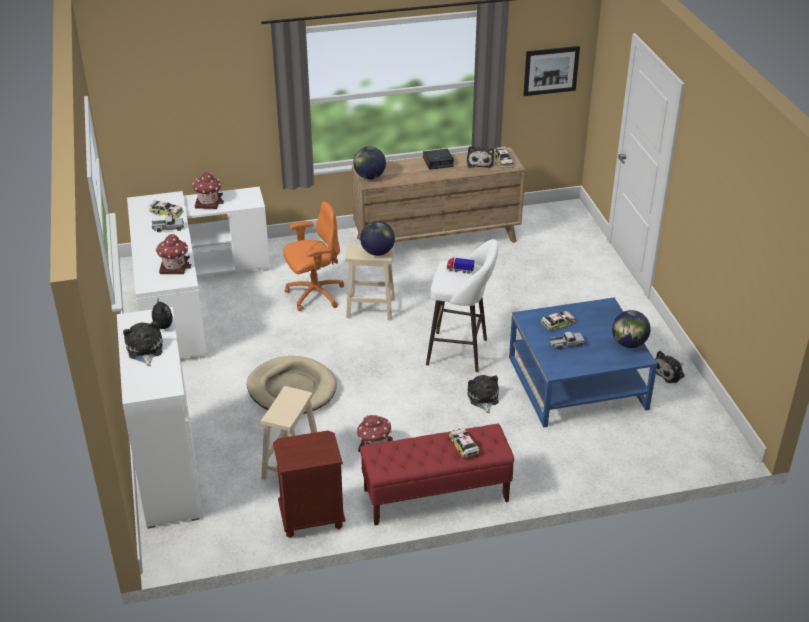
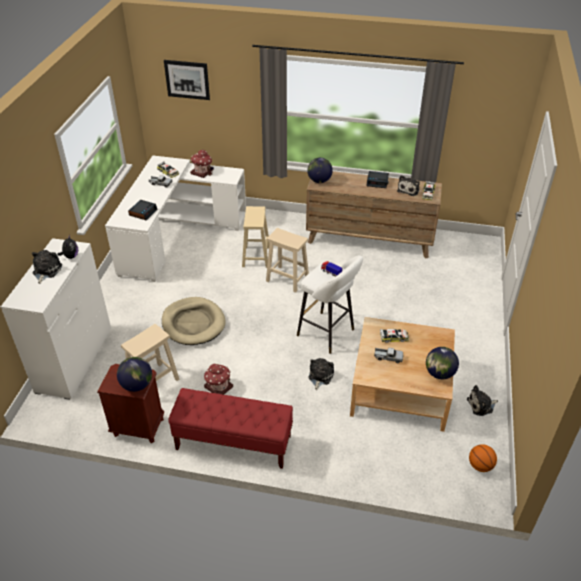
camera: 25 degrees right, 5 degrees up
(174, 266) = (143, 212): toy house -> alarm clock
(314, 294) = (256, 257): orange office chair -> beige stool
(377, 252) = (292, 240): globe -> globe (137, 385)
(463, 445) = (252, 415): toy car -> none
(551, 70) = (488, 129): picture -> picture (187, 79)
(577, 382) = (400, 388): blue coffee table -> beige coffee table
(705, 429) = (480, 465): none -> basketball

